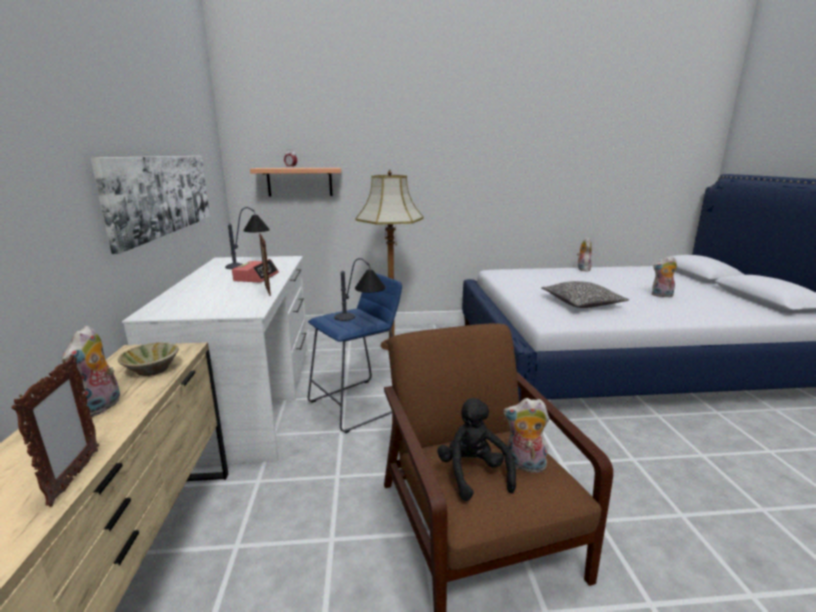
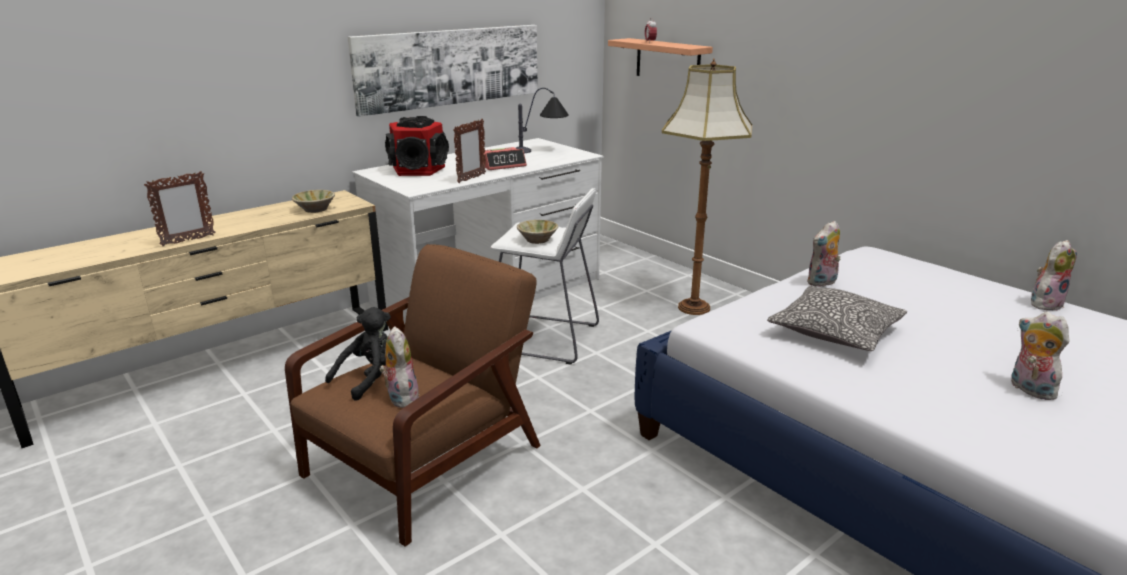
camera: 55 degrees right, 5 degrees up
(101, 407) = (257, 218): plush toy -> plush toy (822, 283)
(194, 299) = (417, 170): none -> speaker
(358, 404) = (545, 338): blue stool -> white stool
(361, 321) = (537, 239): table lamp -> beige bowl

